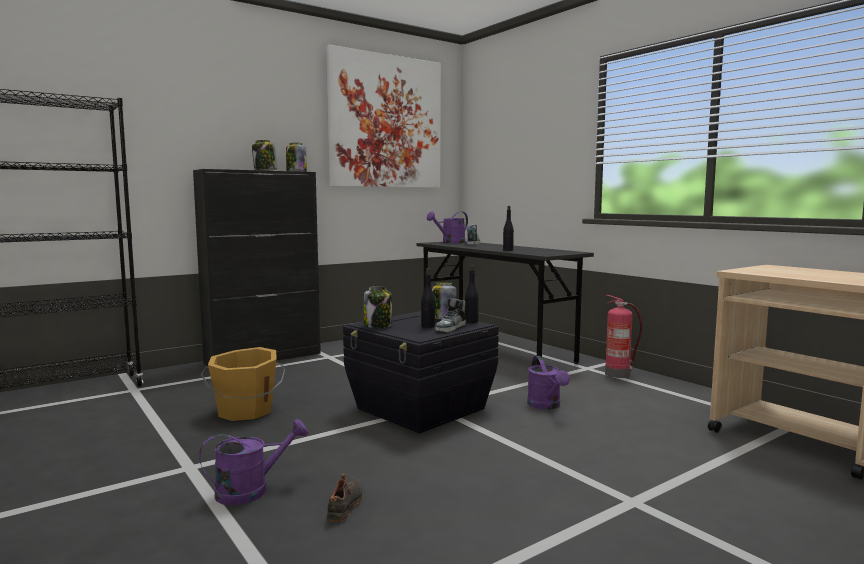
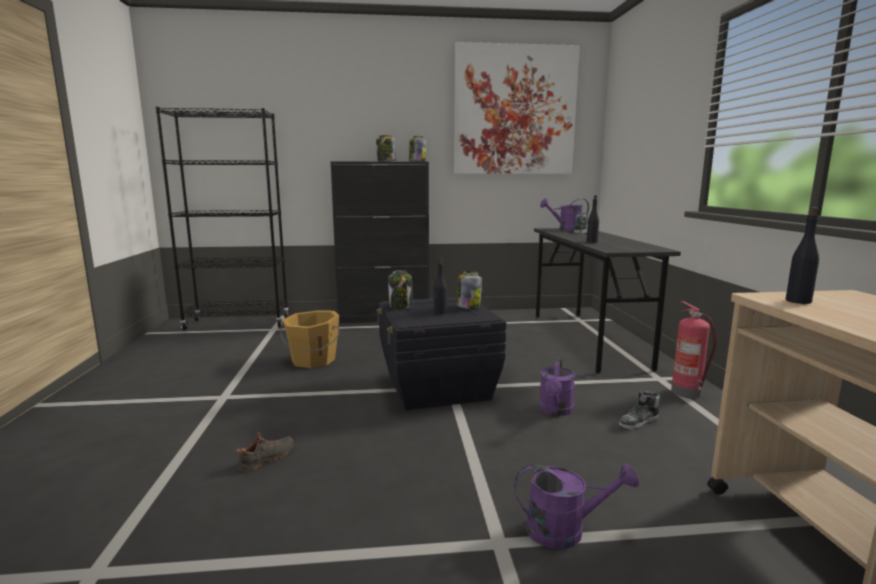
camera: 30 degrees right, 5 degrees up
(251, 490) = (231, 426): purple watering can -> purple watering can (565, 530)
(451, 328) = (454, 317): shoe -> shoe (639, 422)
(471, 321) = (487, 313): black bottle -> black bottle (798, 301)

